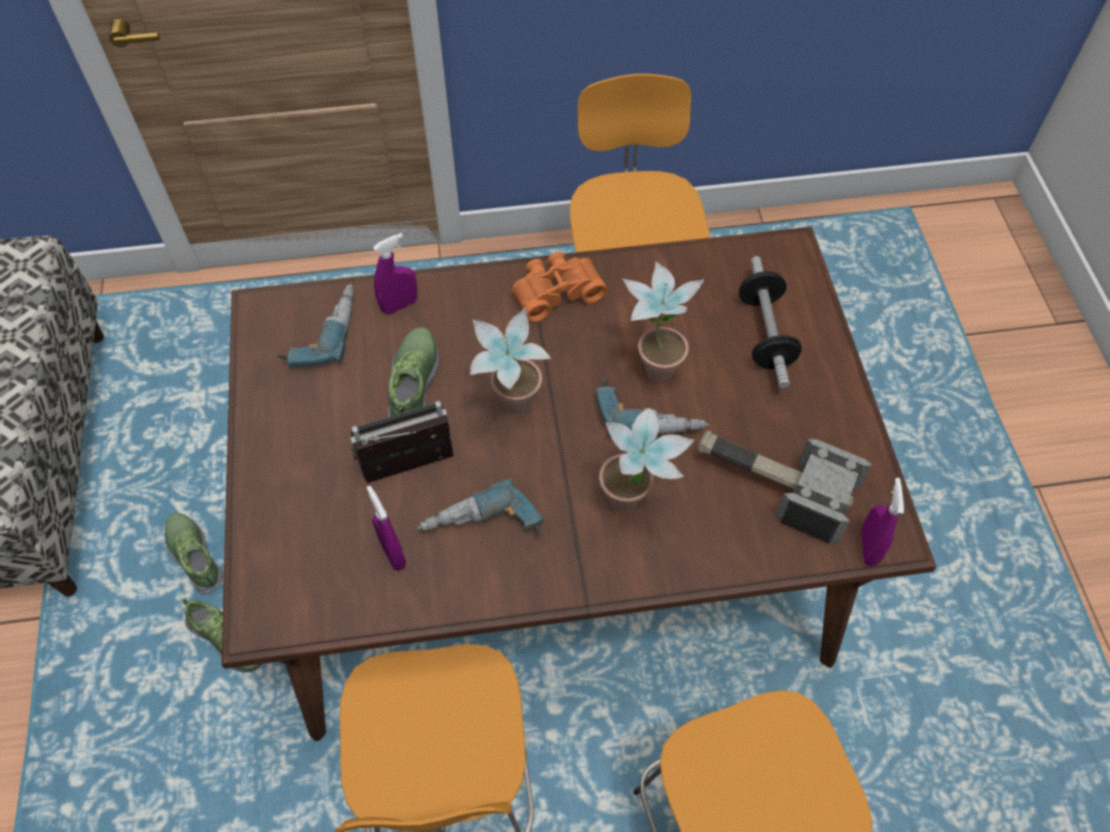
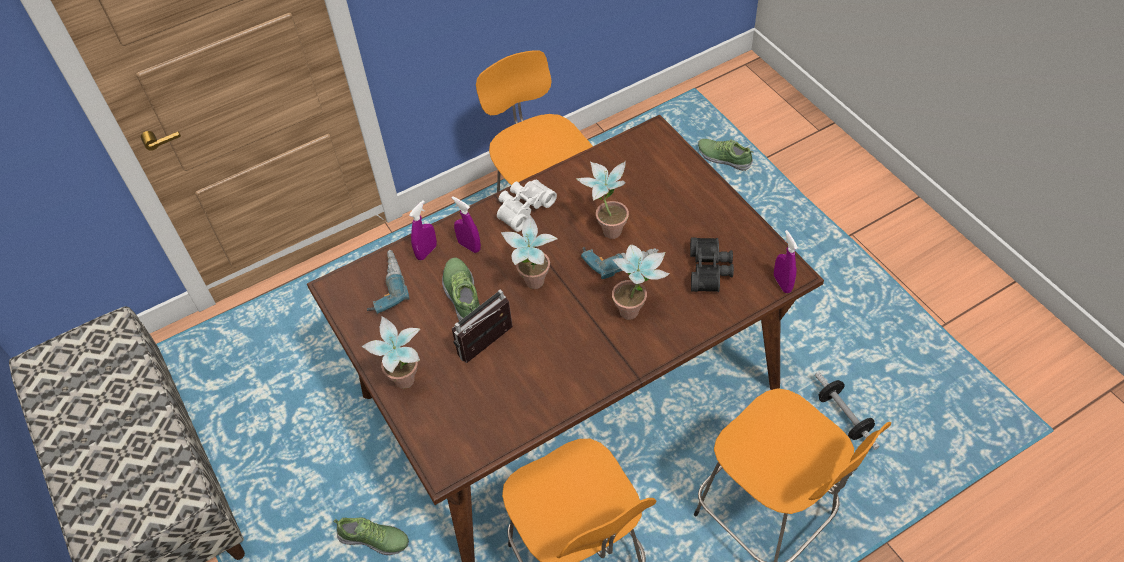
camera: 20 degrees left, 5 degrees down
(196, 556) = (320, 495): shoe -> shoe (724, 158)
(274, 483) = (406, 386): none -> potted plant
(393, 553) = (505, 396): purple spray bottle -> purple spray bottle (469, 246)
(482, 531) = (553, 362): power drill -> none
(555, 292) = (523, 208): orange binoculars -> white binoculars
(765, 334) = (664, 187): dumbbell -> dumbbell (843, 417)
(771, 484) = (710, 270): hammer -> black binoculars

